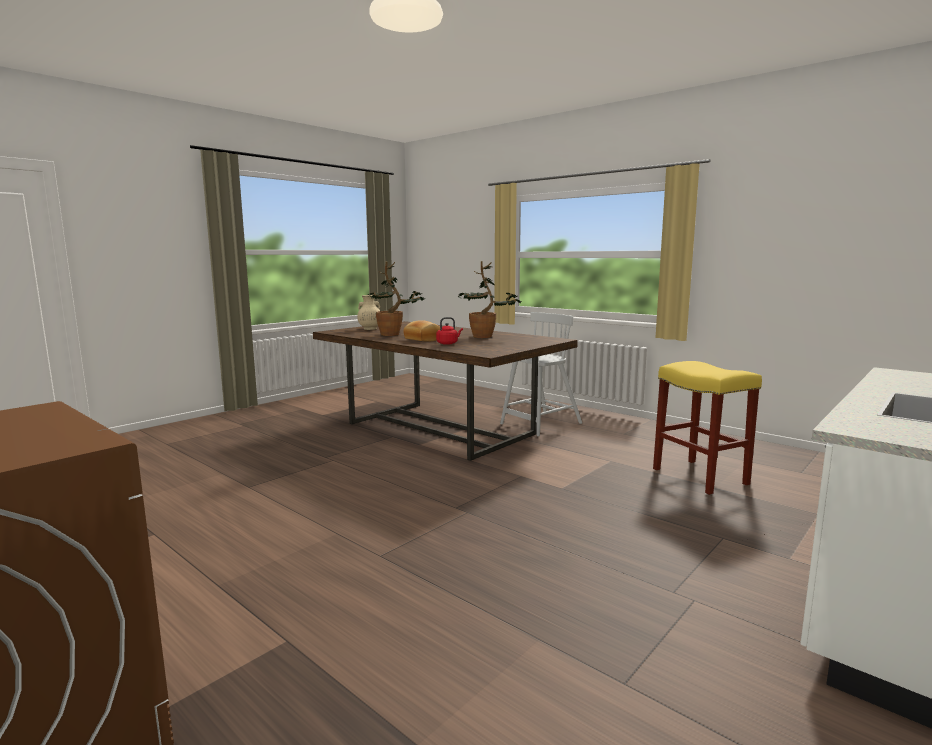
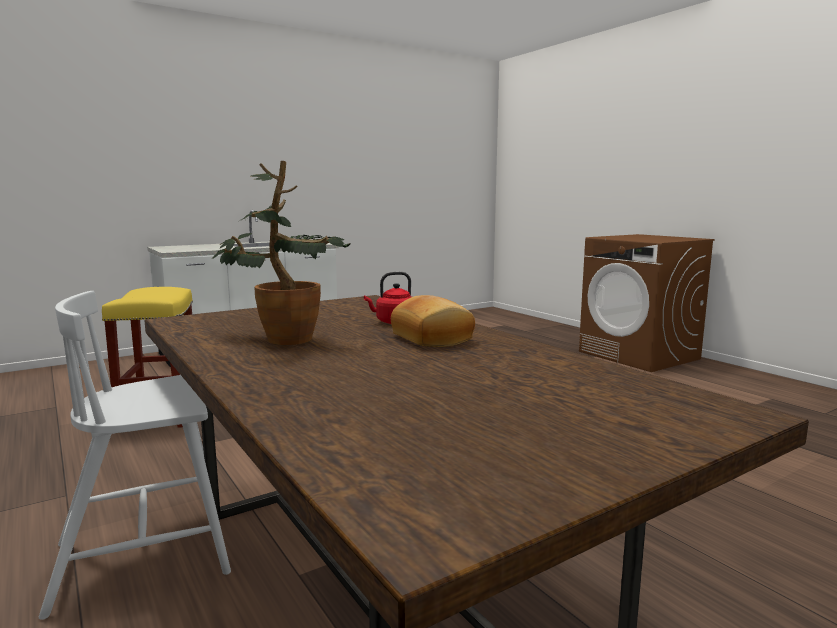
camera: 165 degrees left, 0 degrees up
(369, 329) = (593, 425): beige vase -> none
(395, 334) = (492, 368): potted plant -> none

